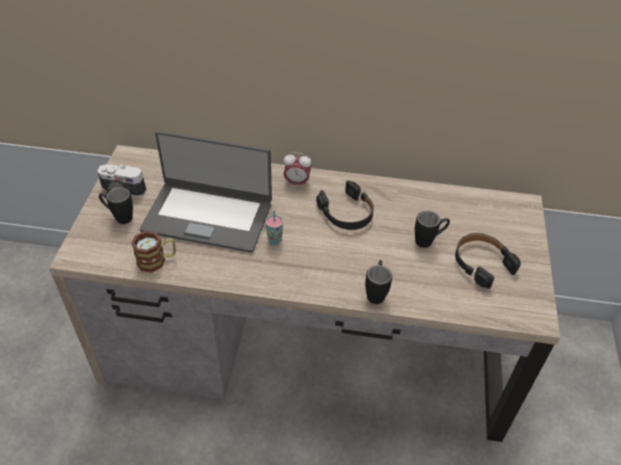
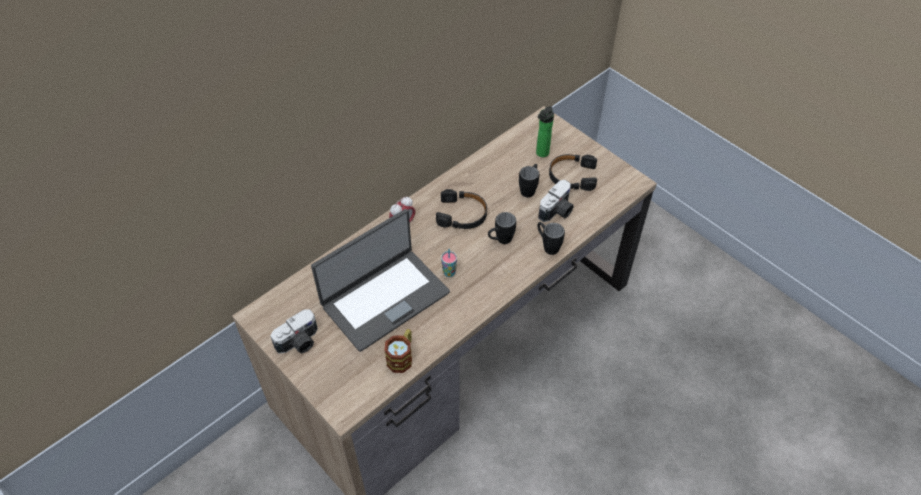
camera: 50 degrees left, 5 degrees up
(119, 217) = (327, 358): black mug -> black mug (500, 240)
(426, 276) = (557, 211): none -> camera
(480, 226) = (541, 154): none -> bottle

